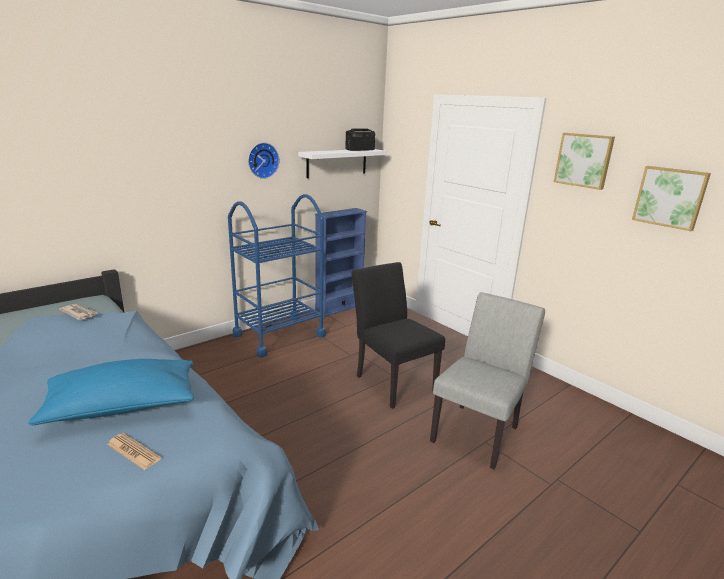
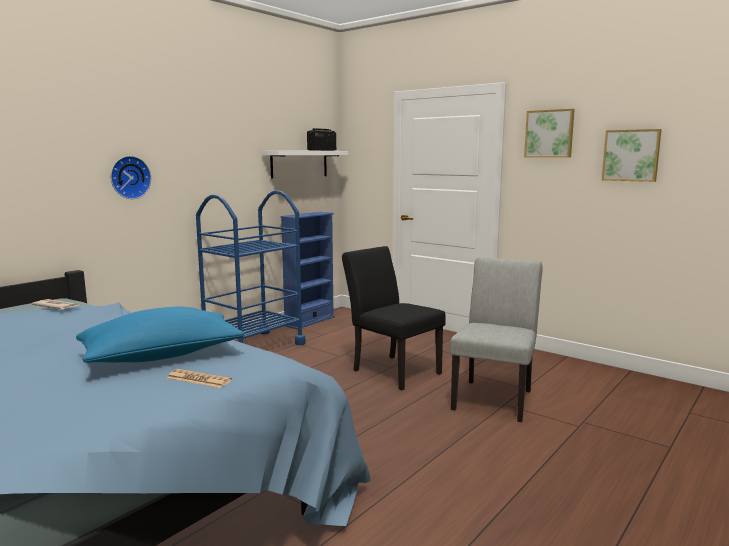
camera: 10 degrees left, 10 degrees down
(262, 160) = (228, 157): wall clock -> wall clock (129, 177)

